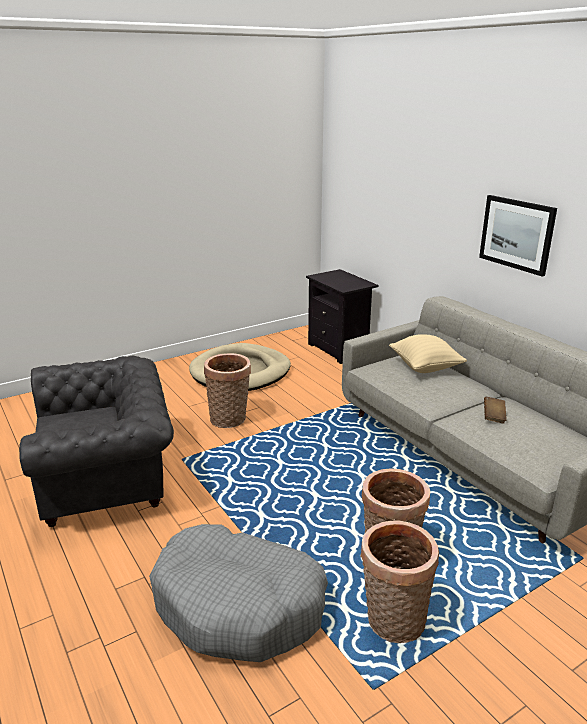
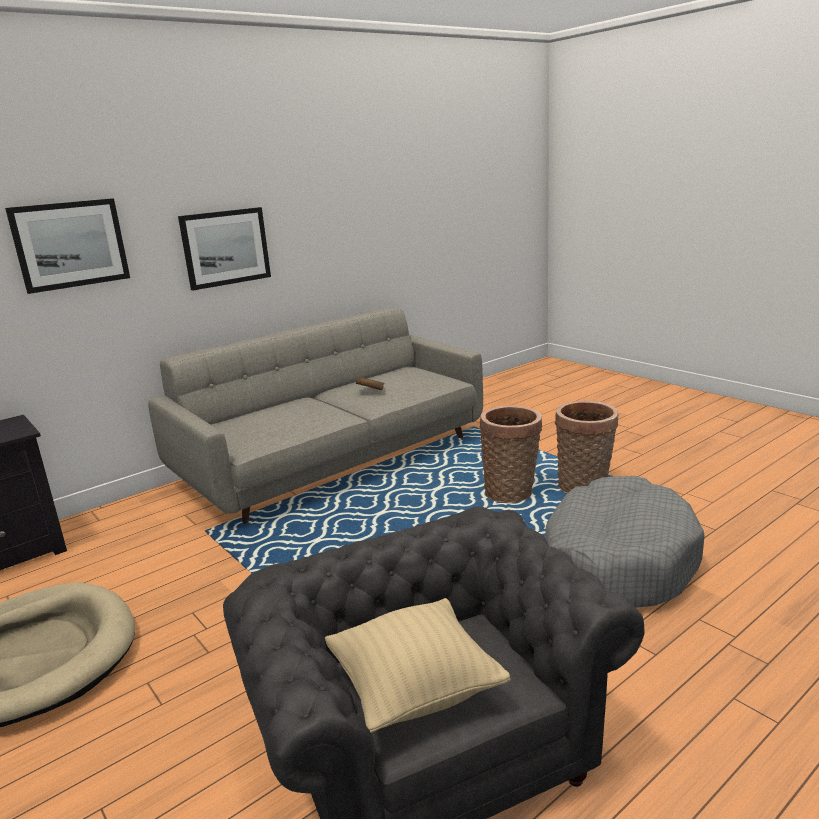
camera: 95 degrees left, 5 degrees down
(230, 419) = (229, 637): basket -> none
(425, 367) = (255, 418): beige pillow -> beige pillow (415, 690)
(426, 194) = (70, 244): none -> picture

